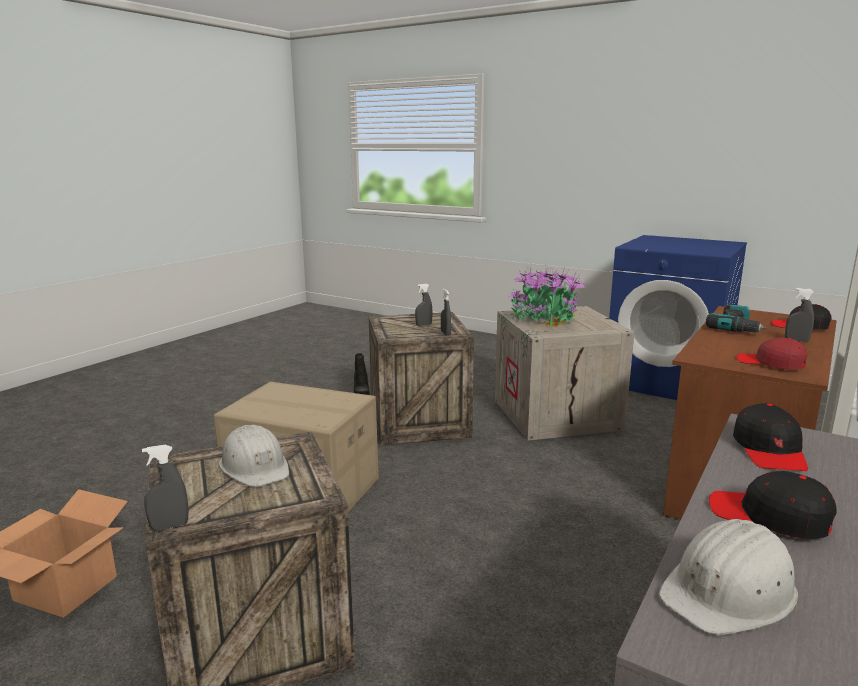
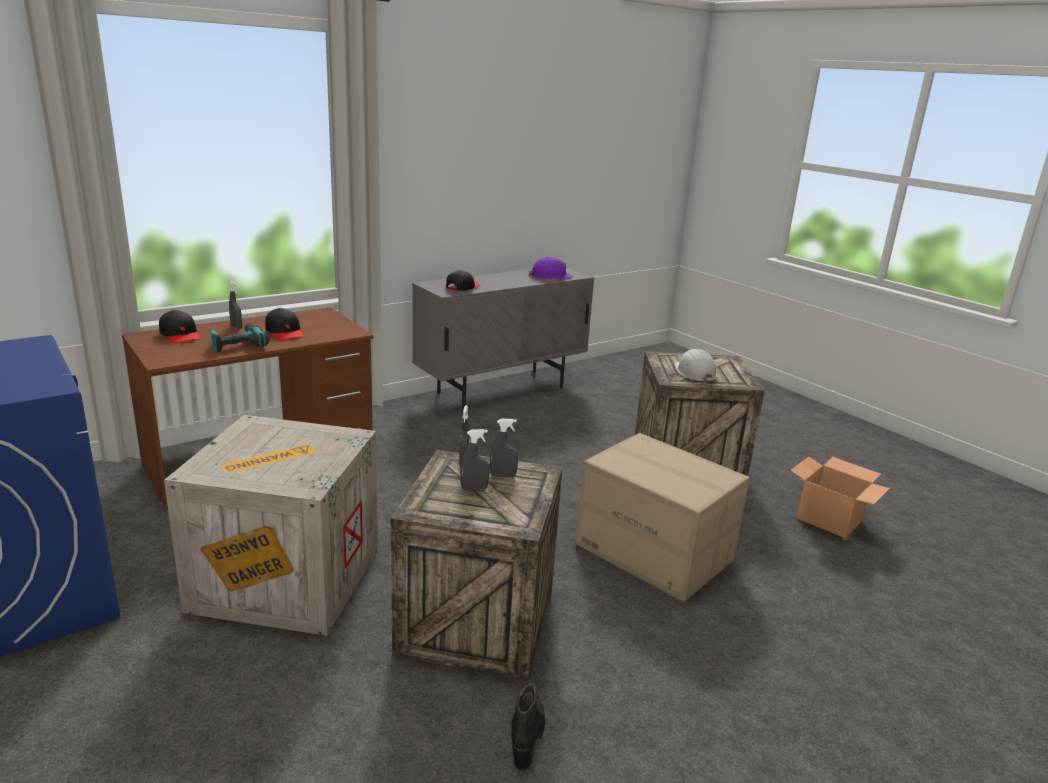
camera: 160 degrees left, 5 degrees up
(169, 526) = (731, 358): grey spray bottle -> grey spray bottle (503, 476)
(544, 319) = (293, 461): potted plant -> none
(730, 591) = (550, 276): white hard hat -> purple hard hat
(769, 517) = (508, 280): black cap -> black cap (285, 332)
(771, 363) = (317, 320): red cap -> none

